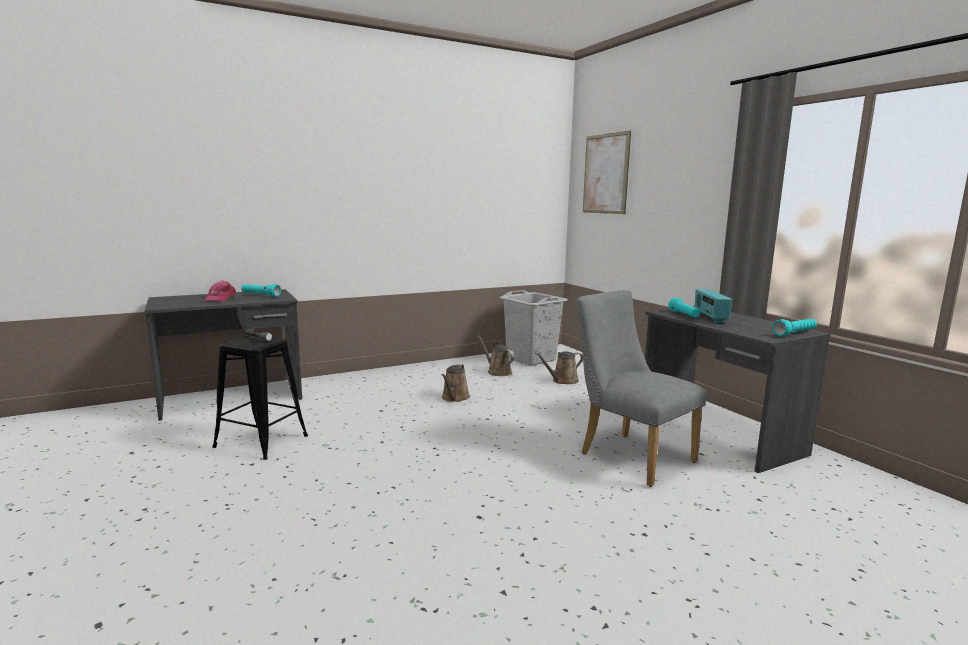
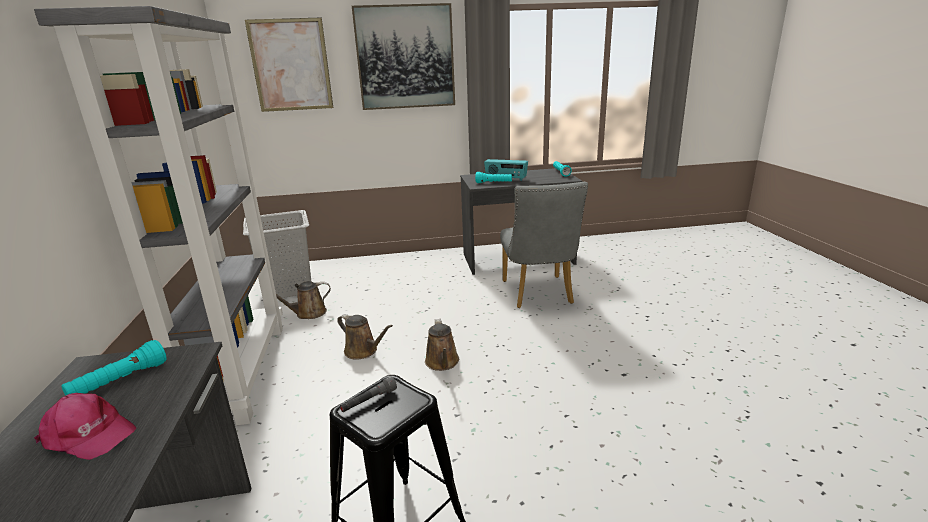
camera: 70 degrees left, 10 degrees up
(410, 372) = (239, 372): none -> grey bookcase
(563, 381) = (369, 286): brown watering can -> brown watering can (442, 363)
(630, 455) = (539, 294): grey chair -> grey chair turned 75 degrees counterclockwise
(687, 166) = (405, 57): none -> picture

